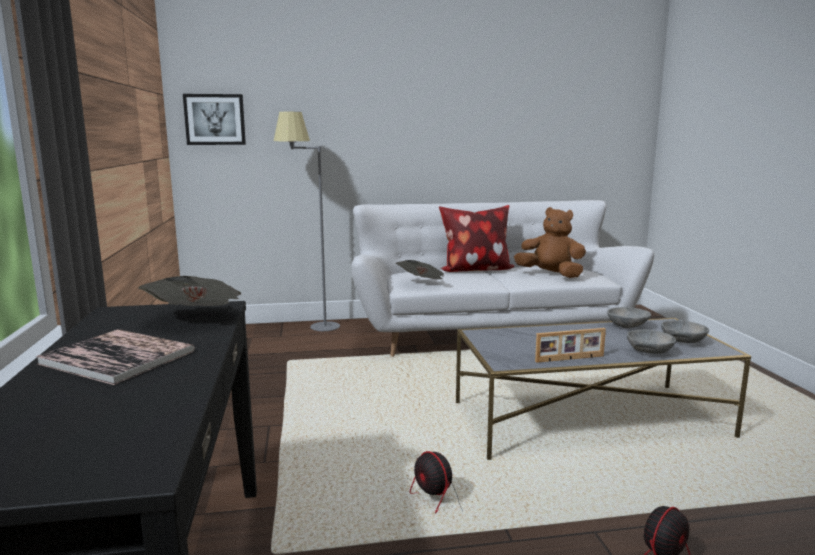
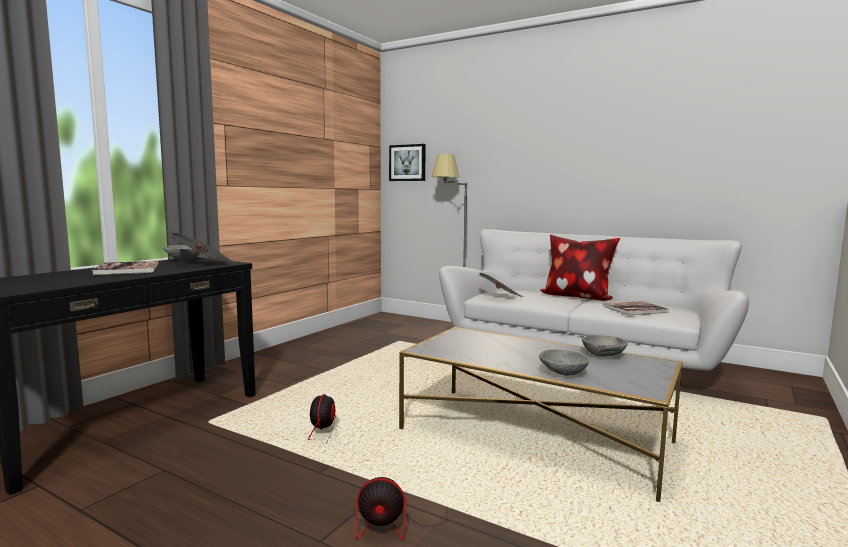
camera: 40 degrees right, 5 degrees down
(551, 275) = (635, 309): brown plush toy -> book
(570, 359) = (479, 359): picture frame -> none
(683, 342) = (624, 376): grey bowl -> grey bowl (183, 260)

